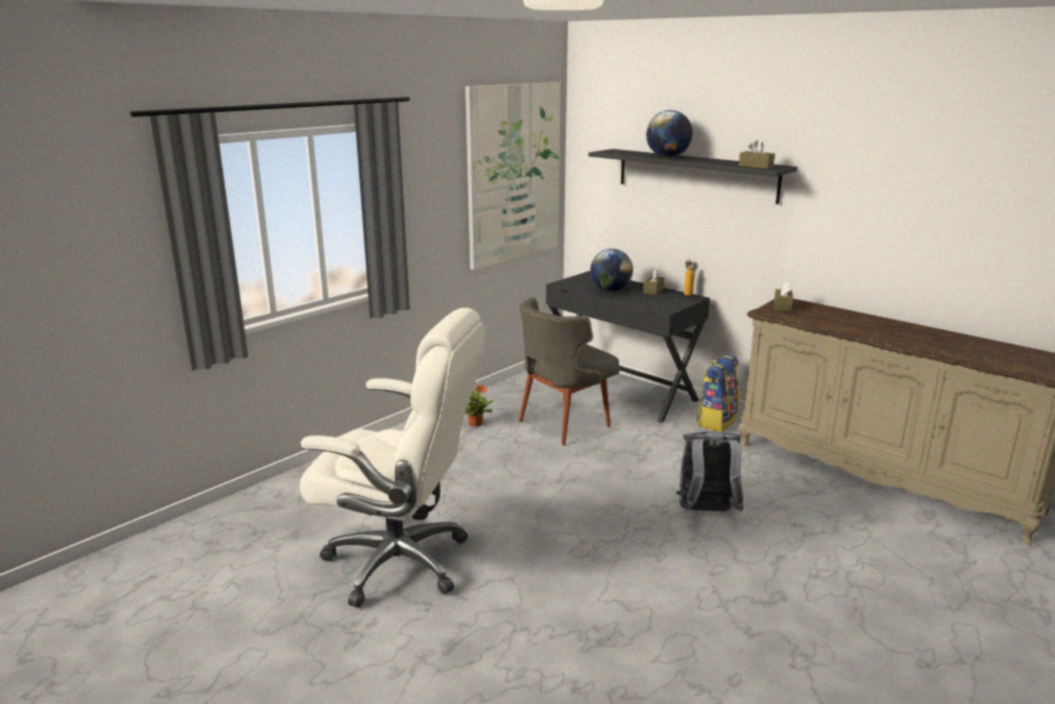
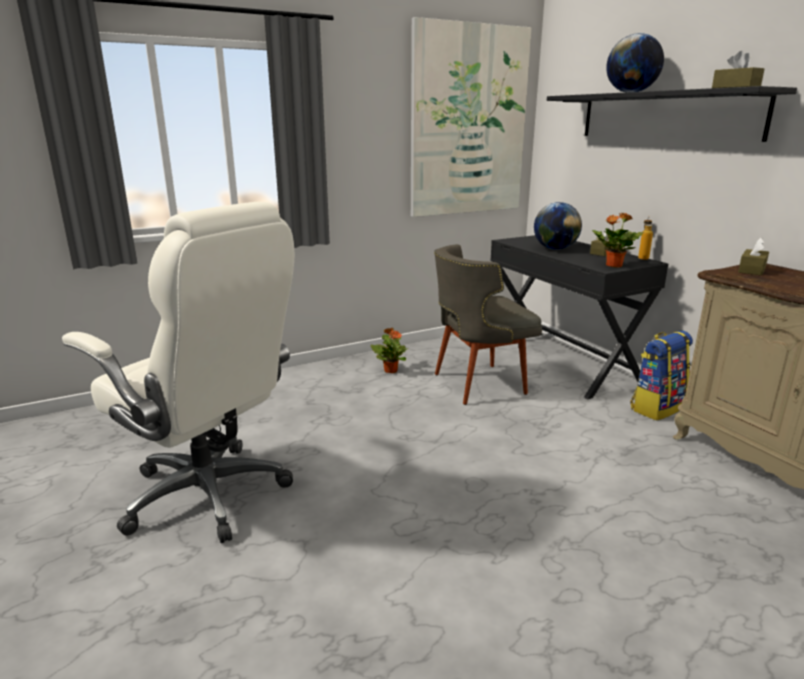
camera: 20 degrees right, 0 degrees up
(670, 305) = (613, 265): none -> potted plant
(706, 512) = (590, 513): grey backpack -> none

